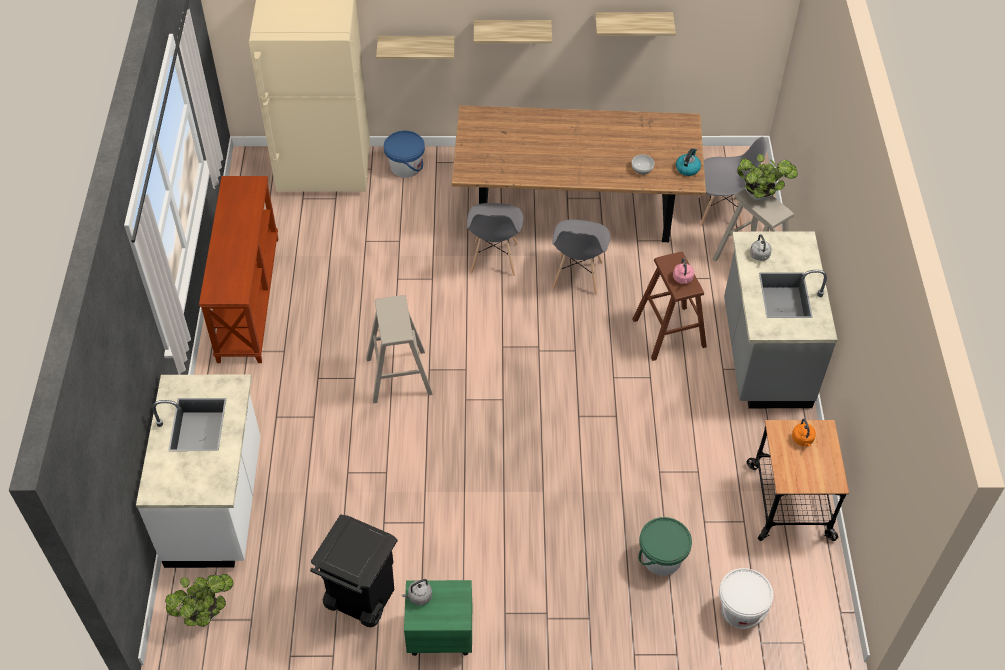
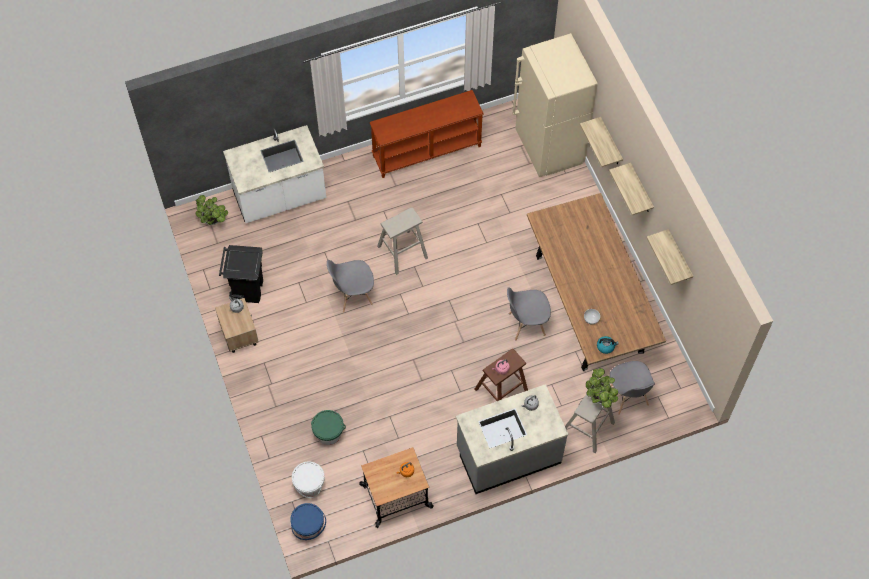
camera: 70 degrees right, 10 degrees up
(405, 167) = (576, 192): blue bucket -> blue bucket (308, 527)
(439, 634) = (239, 334): green nightstand -> beige nightstand
(494, 259) = (519, 271): grey chair -> grey chair (353, 295)

